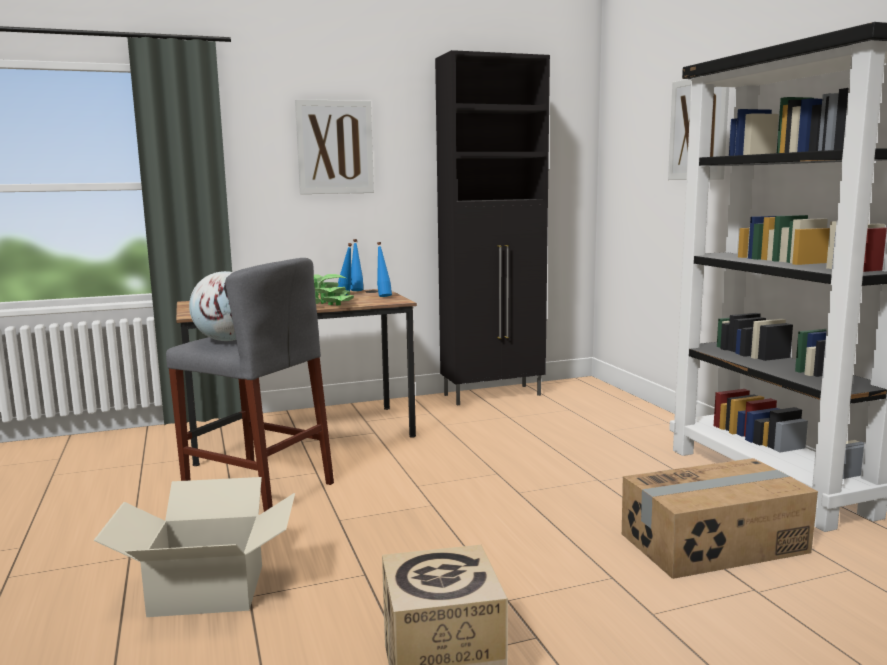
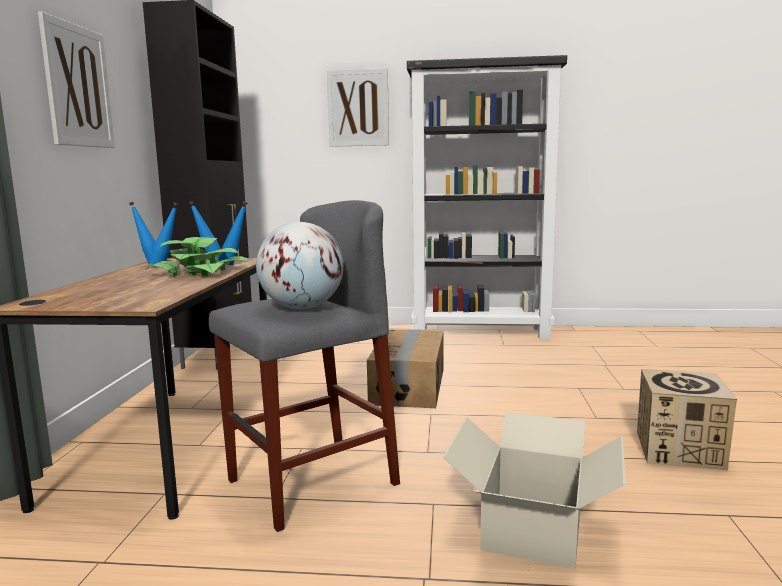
camera: 65 degrees left, 0 degrees up
(368, 303) = (235, 264): none -> blue bottle
(714, 544) = (550, 359): cardboard box -> cardboard box (409, 386)

